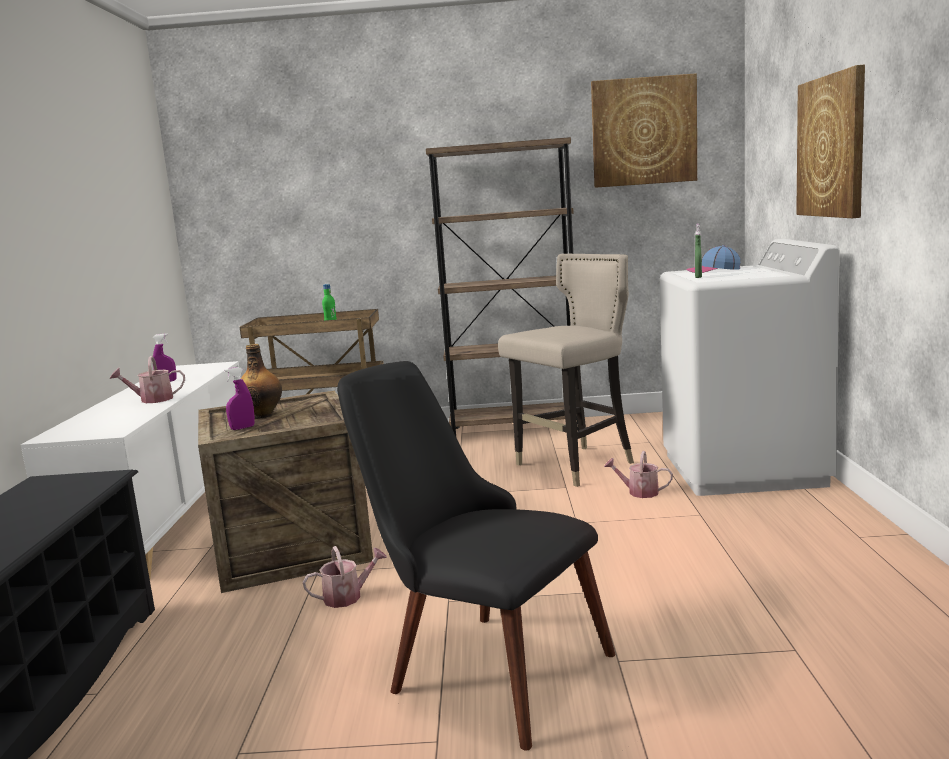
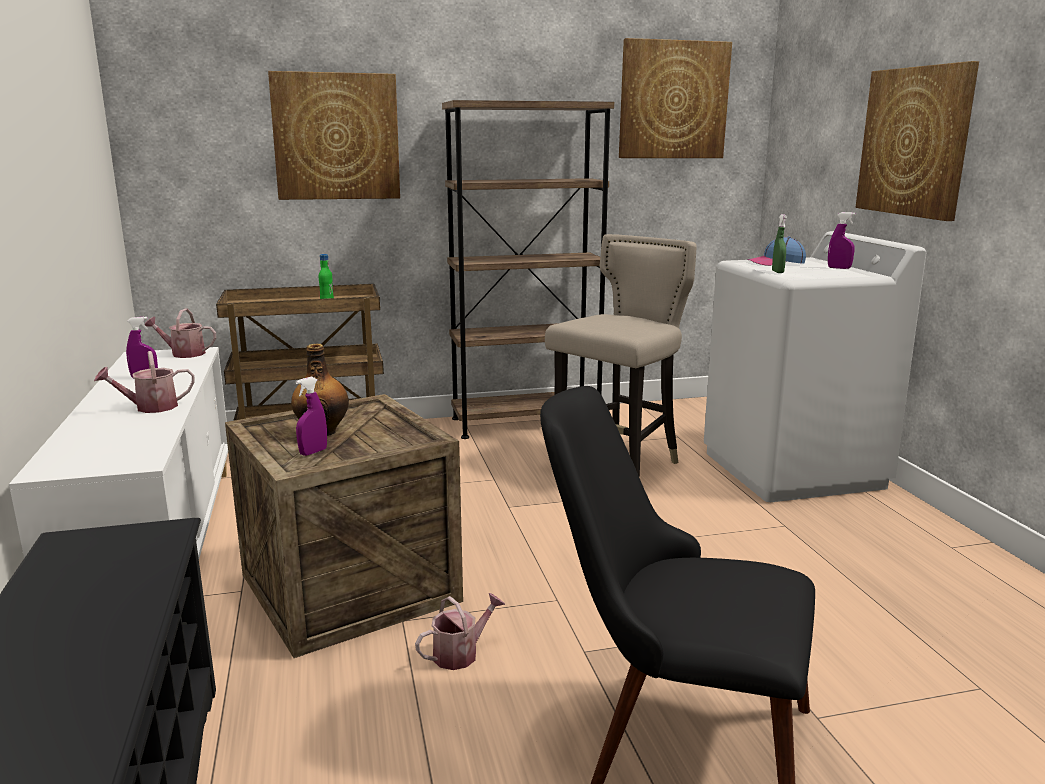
camera: 15 degrees left, 5 degrees up
(343, 187) = (336, 137): none -> picture
(639, 492) = (706, 499): watering can -> watering can (184, 353)
(766, 271) = (839, 268): none -> purple spray bottle

